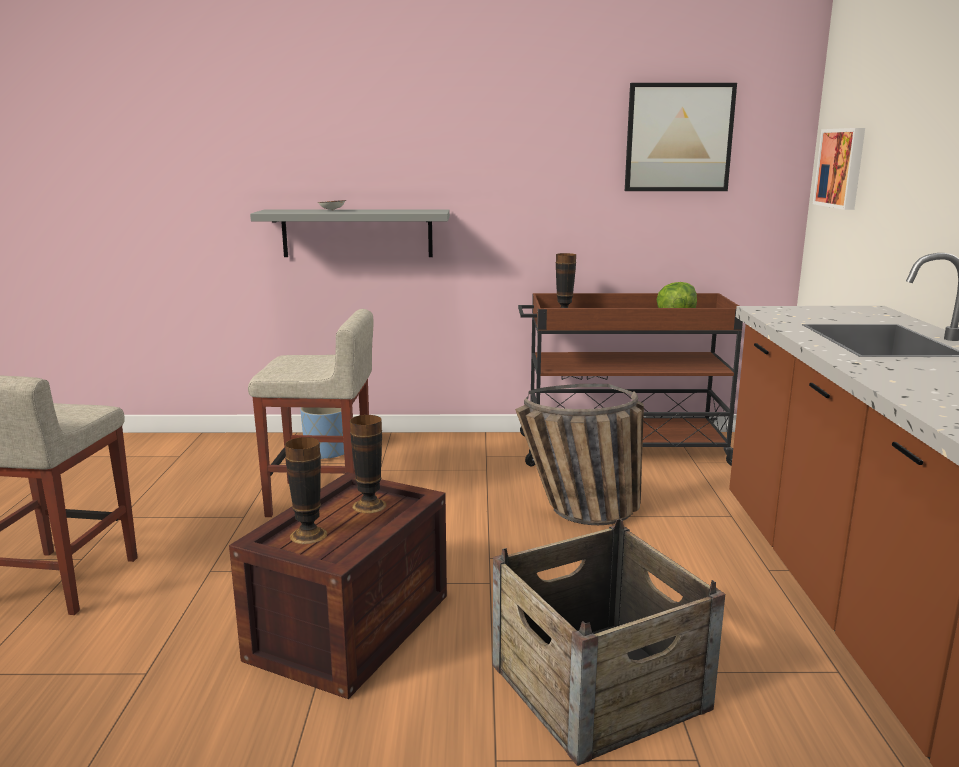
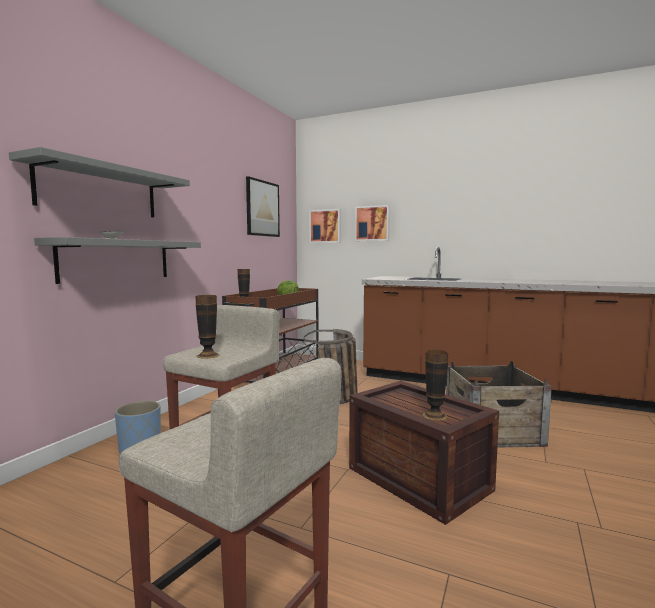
camera: 65 degrees left, 10 degrees down
(336, 151) = (100, 191): none -> grey shelf
(369, 505) = (400, 398): vase -> vase (208, 355)
(901, 168) = (372, 223): none -> picture

